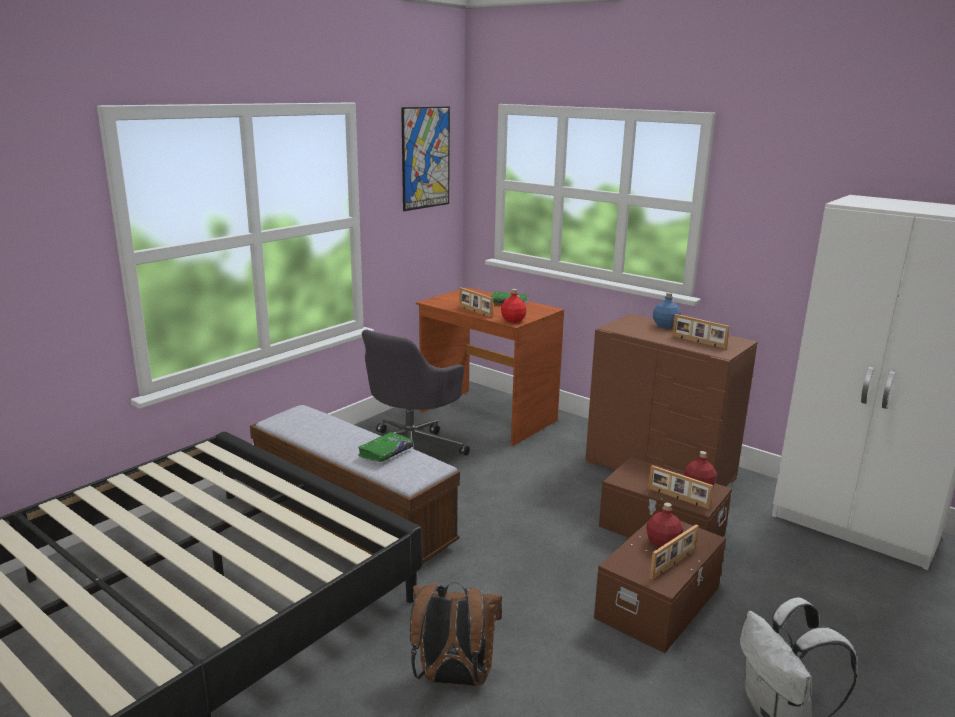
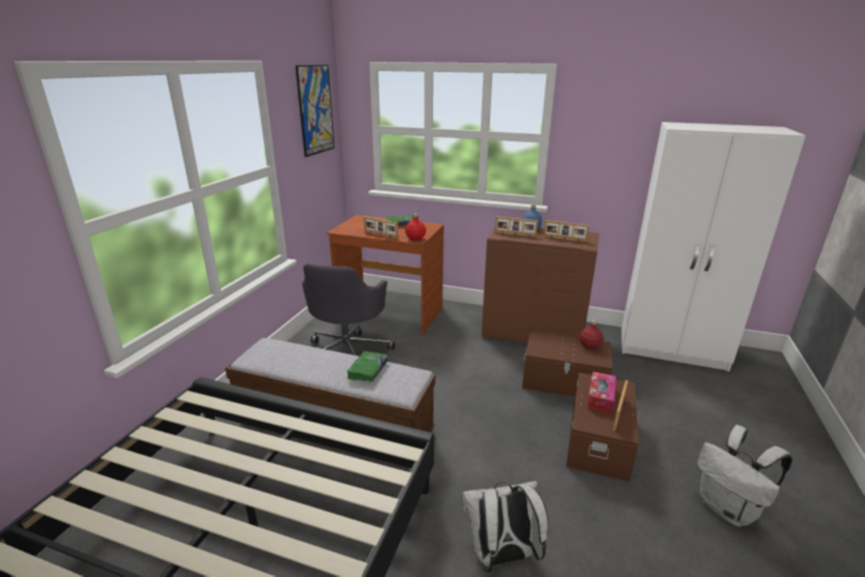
camera: 20 degrees left, 5 degrees up
(453, 678) = (500, 556): brown backpack -> white backpack
(663, 543) = (600, 398): red bottle -> tissue box
(677, 498) = (583, 358): picture frame -> picture frame (515, 234)

